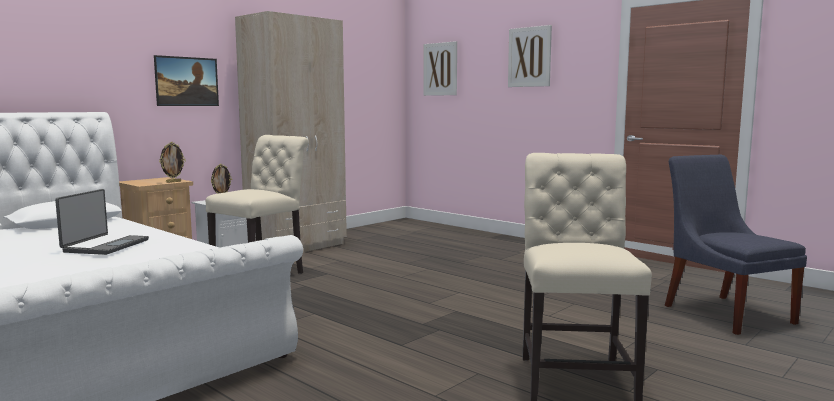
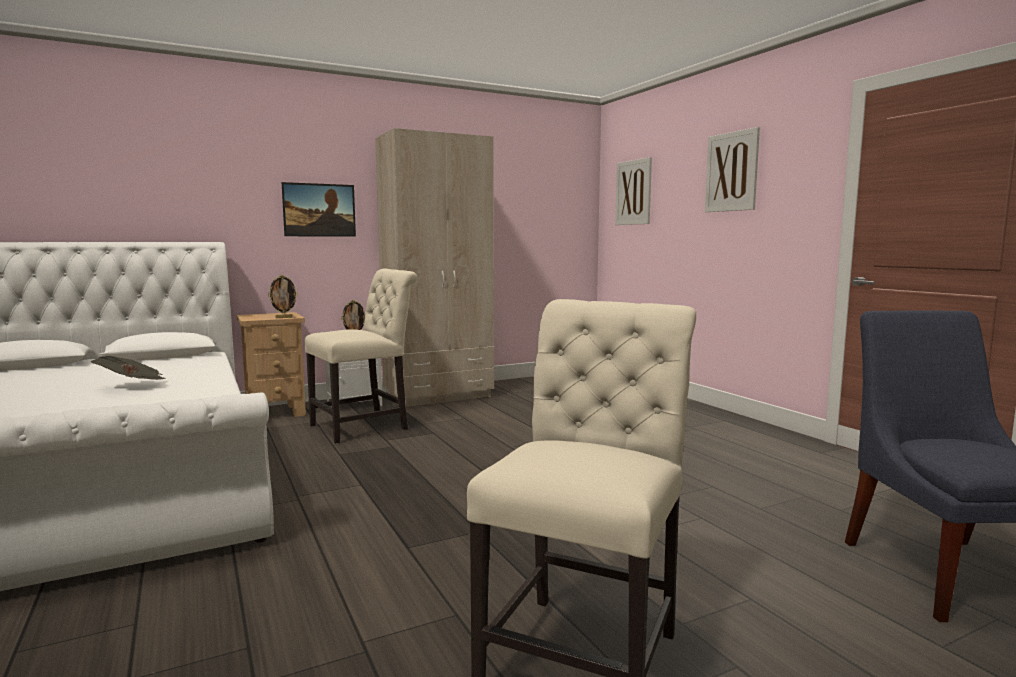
camera: 20 degrees right, 0 degrees up
(105, 246) = (133, 385): laptop -> newspaper

